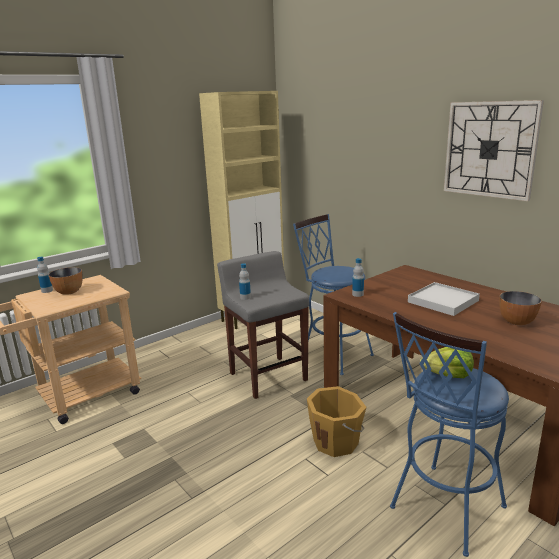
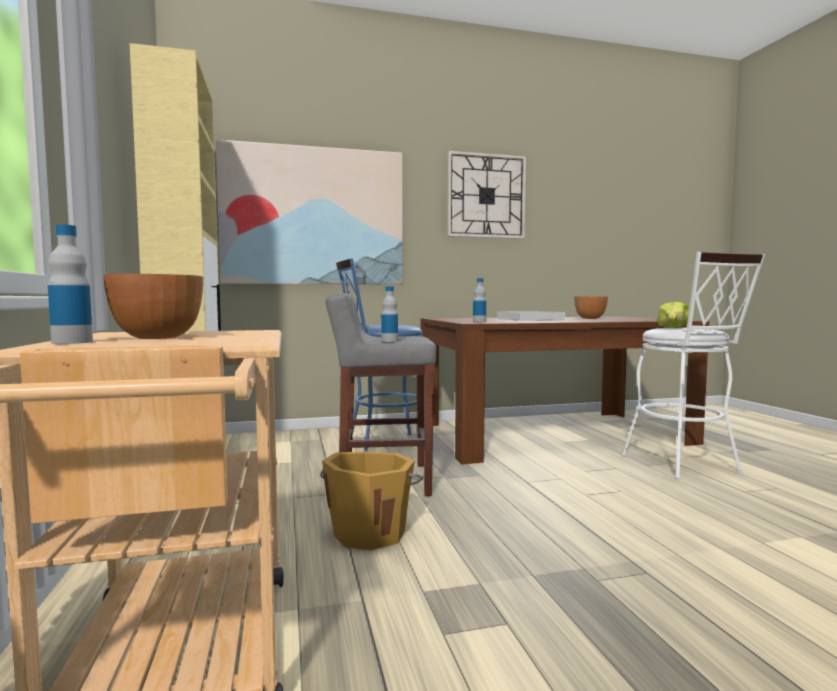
camera: 65 degrees left, 15 degrees down
(336, 441) = (562, 476): orange bucket -> orange bucket (370, 532)
(347, 166) = (313, 216): none -> picture
(442, 512) = (685, 465): blue stool -> white stool

